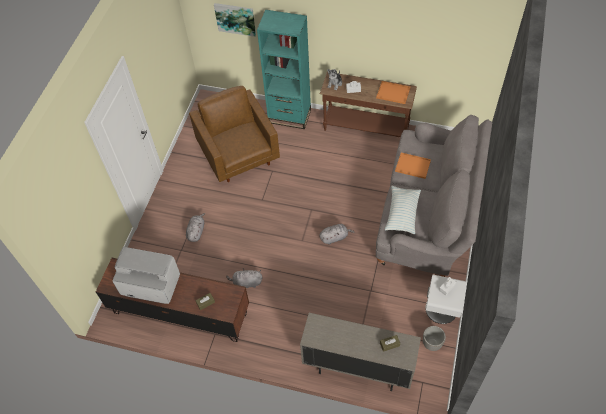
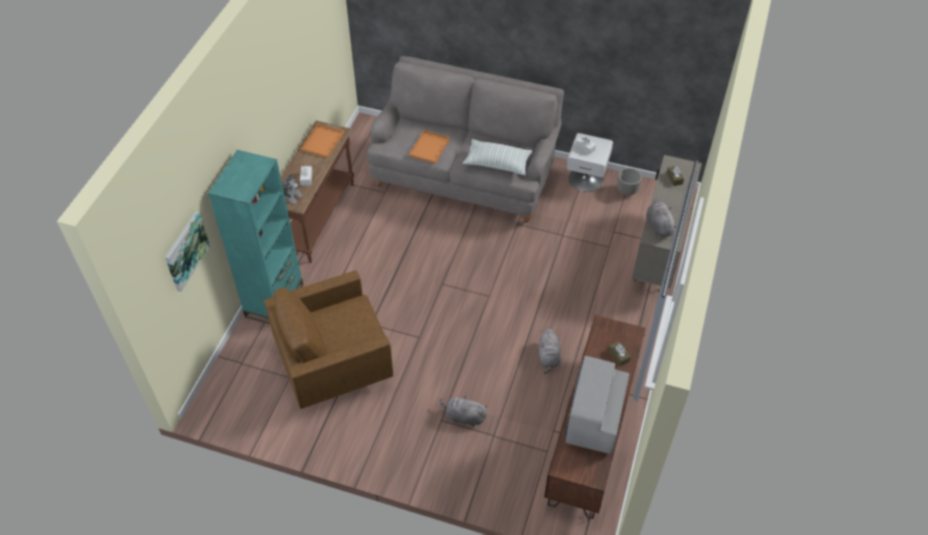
camera: 90 degrees left, 5 degrees down
(335, 237) = (487, 262): grey plush toy -> grey plush toy (658, 225)

